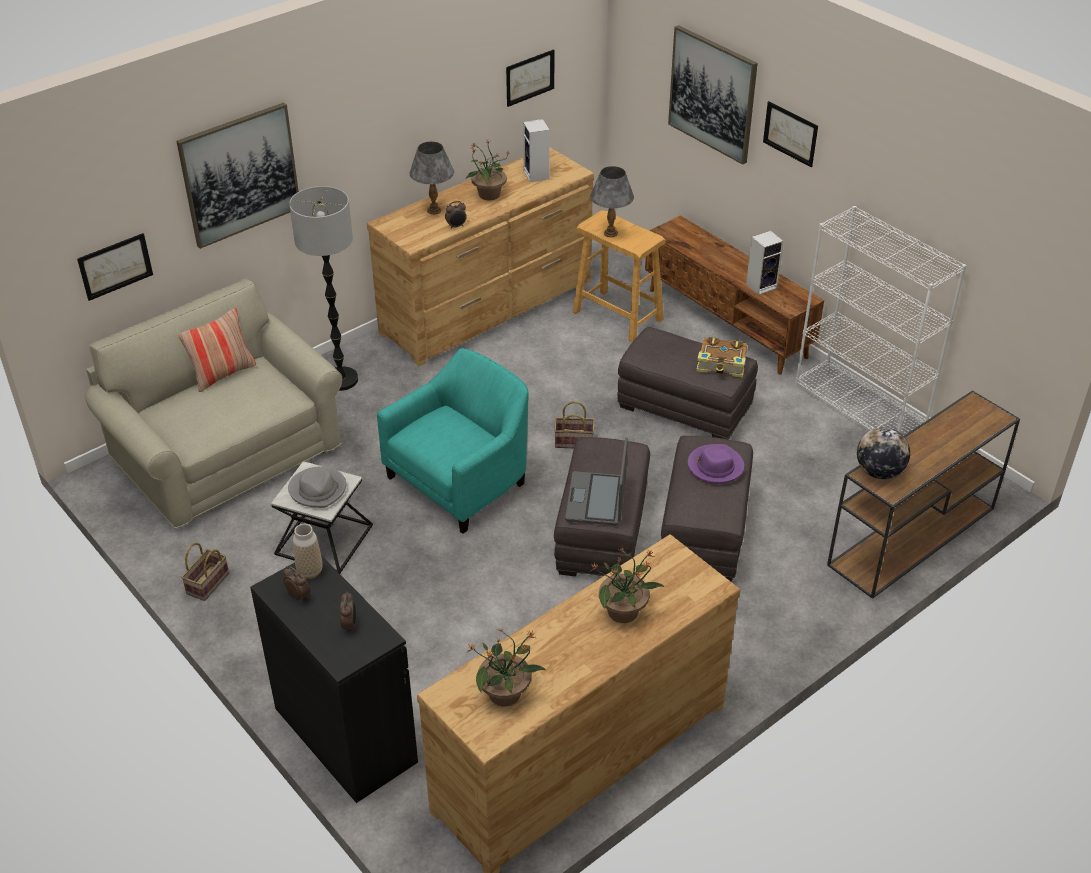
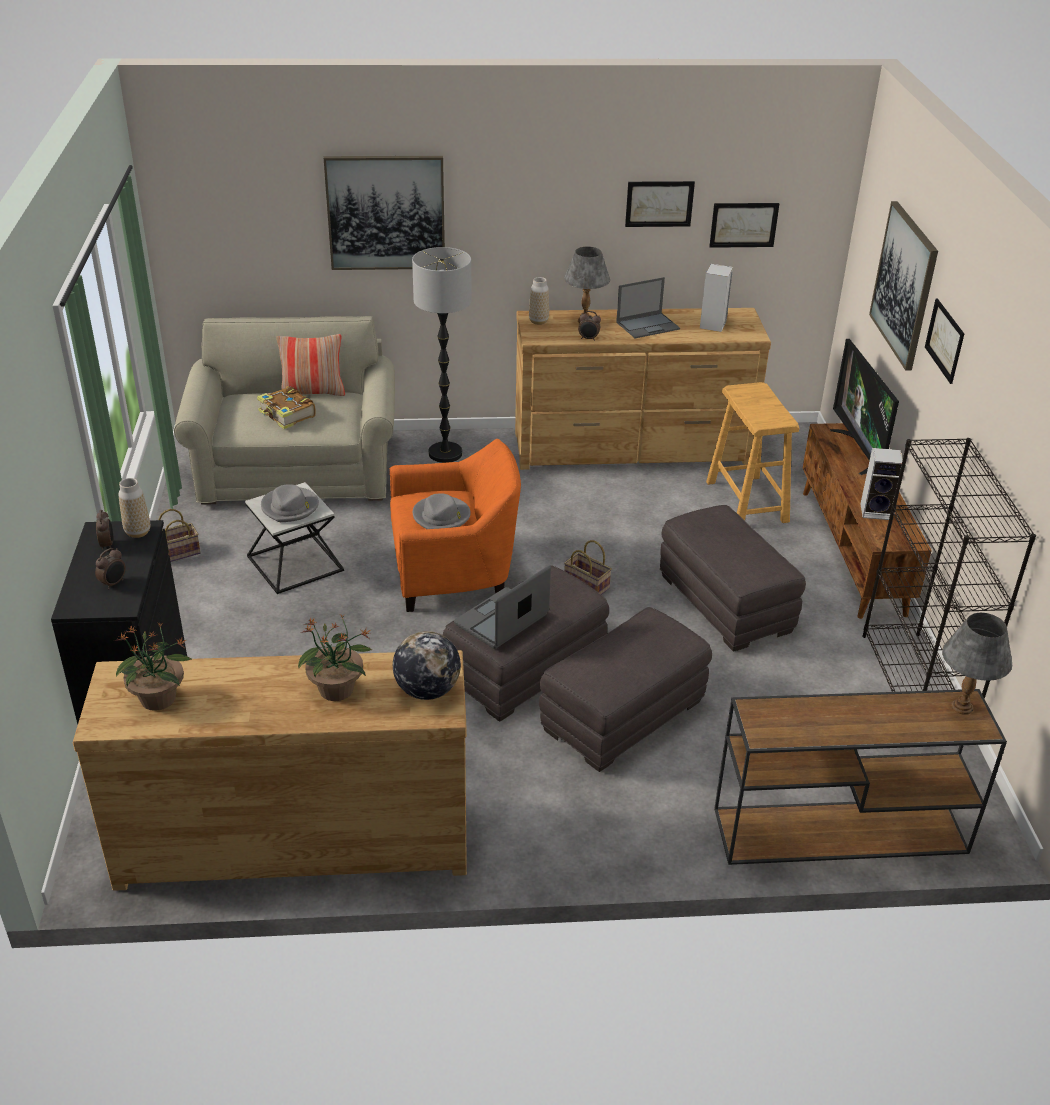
camera: 35 degrees right, 5 degrees down
(115, 266) = (247, 256): picture -> picture (659, 203)
(397, 226) = (538, 321): none -> vase
(456, 437) = (441, 516): none -> grey hat
(461, 480) = (453, 571): turquoise armchair -> orange armchair
(488, 195) = (648, 325): potted plant -> laptop
(610, 233) = (749, 403): grey table lamp -> grey table lamp (962, 707)
(703, 240) = (860, 451): none -> television
(715, 466) = (647, 645): purple hat -> none
(722, 364) = (760, 564): book -> book (287, 415)
(860, 408) = (915, 686): white bookcase -> black bookcase
(879, 472) = (771, 713): globe -> globe (427, 690)

